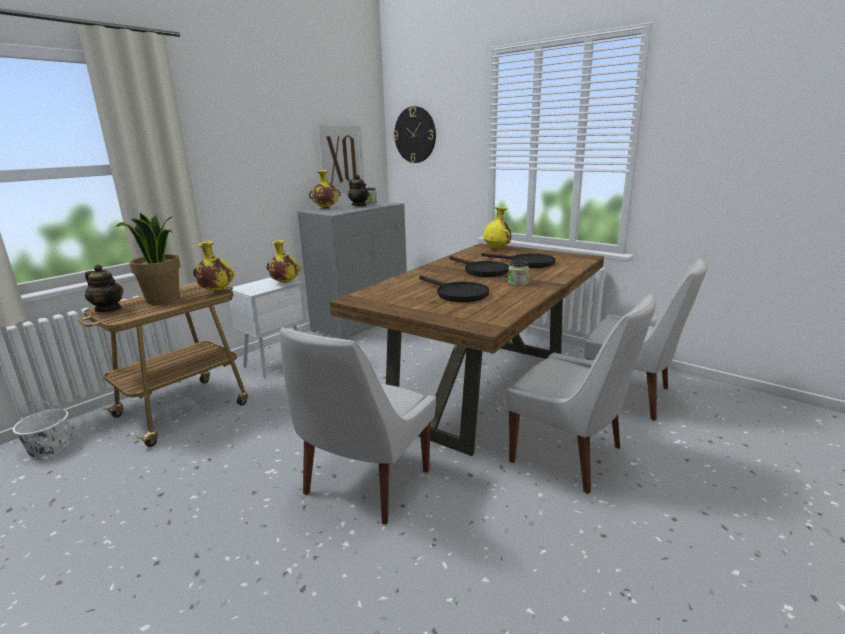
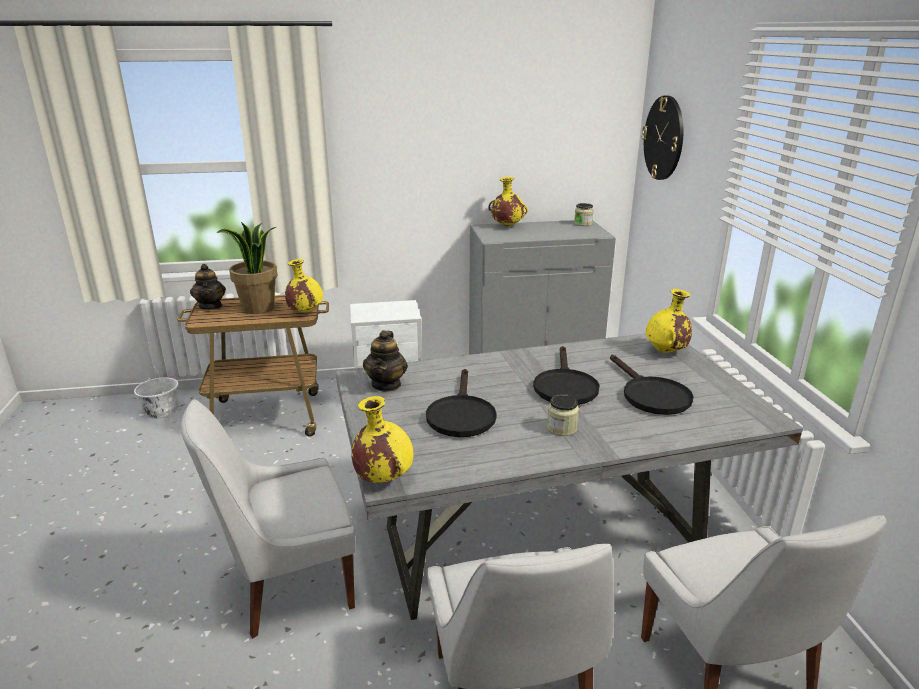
camera: 40 degrees right, 5 degrees up
(285, 283) = (404, 314): yellow vase -> yellow vase (383, 478)
(341, 159) = (551, 162): picture -> none
(359, 205) = (553, 229): teapot -> teapot (386, 384)
(482, 390) = (540, 543): brown dining table -> grey dining table

